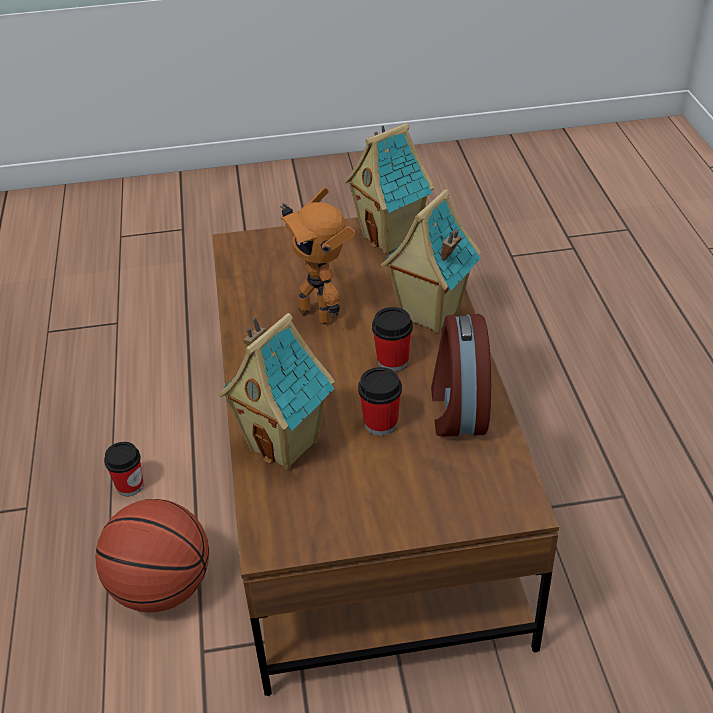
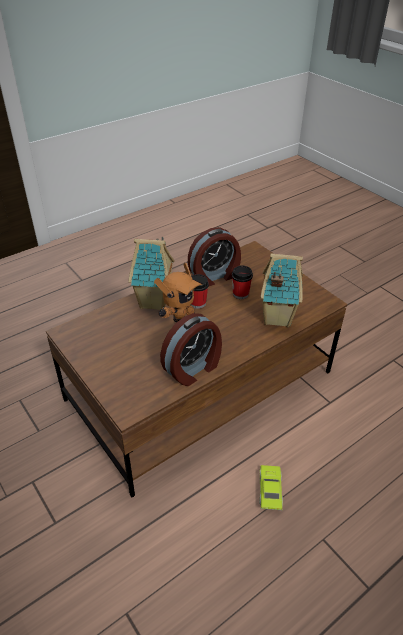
camera: 120 degrees left, 0 degrees up
(130, 486) = (270, 490): cup -> green toy car
(162, 587) = (315, 435): basketball -> none
(254, 313) = (193, 368): none -> alarm clock
(391, 238) = (88, 337): toy house -> none

